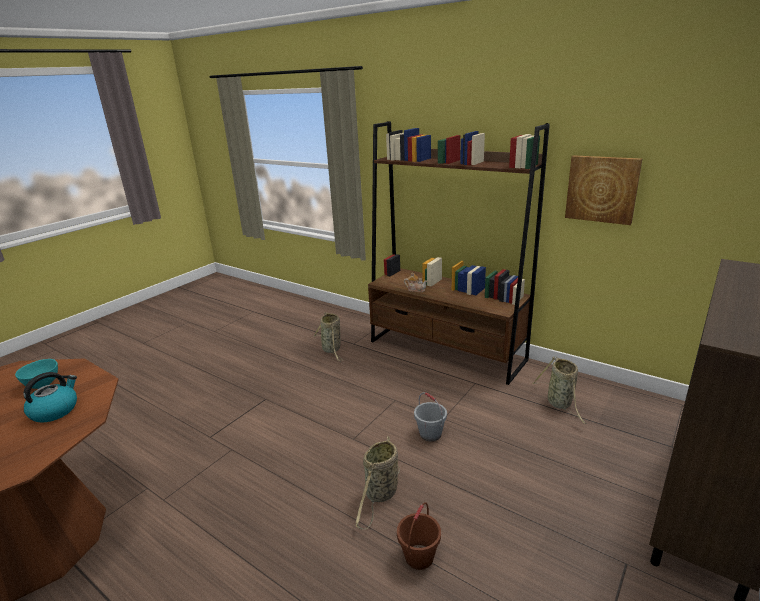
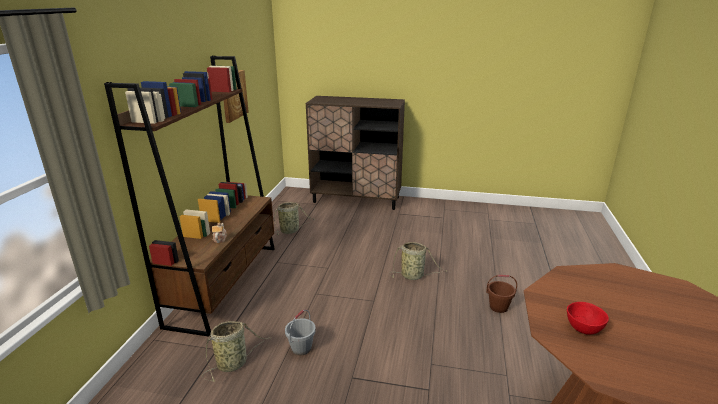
camera: 115 degrees left, 0 degrees up
(43, 384) = (582, 329): turquoise bowl -> red bowl
(55, 410) = (583, 295): kettle -> none
(419, 556) = (440, 256): brown bucket -> brown bucket (498, 307)
(430, 434) = (348, 269): grey bucket -> grey bucket (301, 348)

